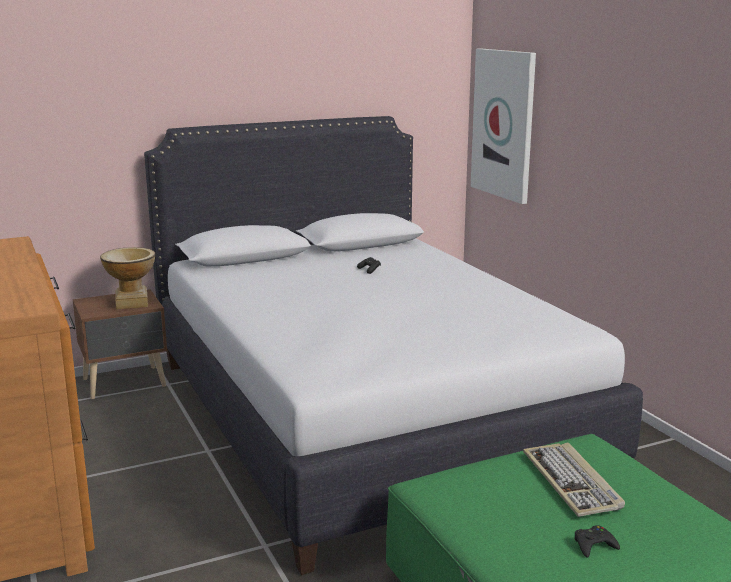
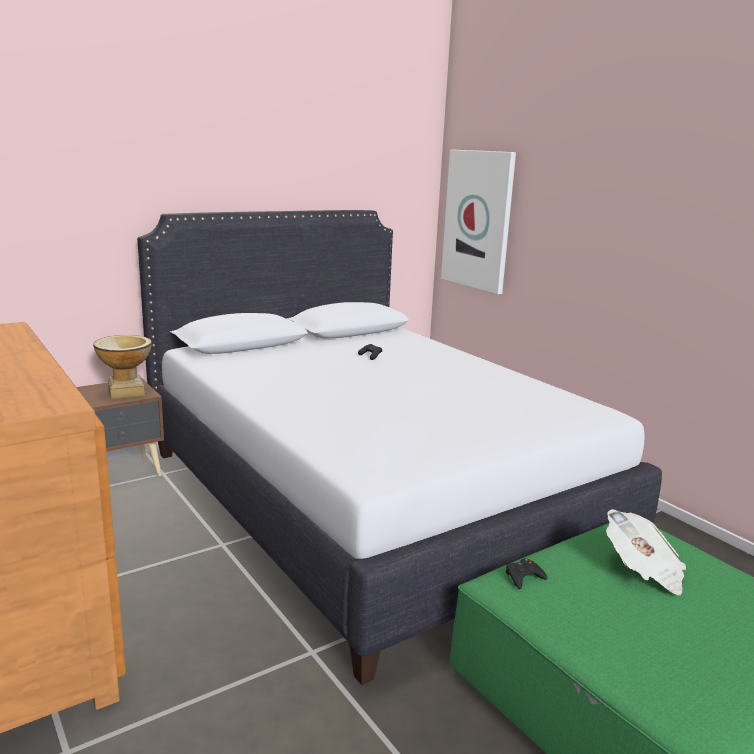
camera: 10 degrees left, 0 degrees up
(572, 482) = (643, 571): keyboard -> newspaper
(594, 545) = (703, 644): black game controller -> black game controller (523, 577)

